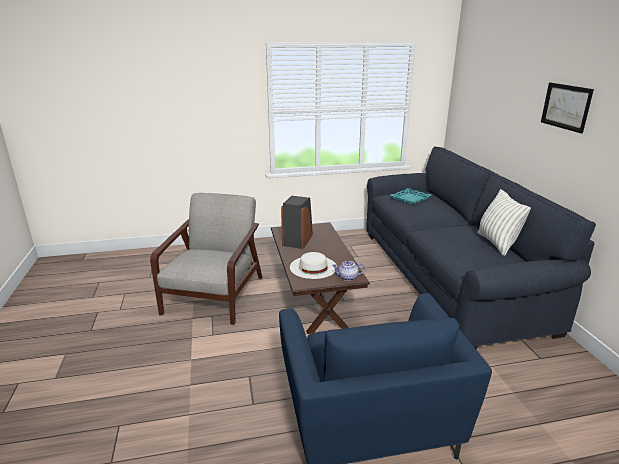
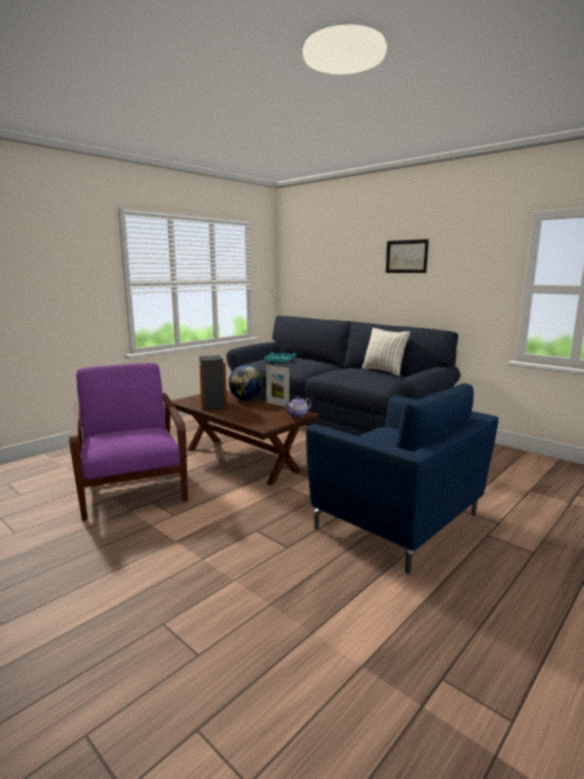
camera: 35 degrees left, 10 degrees down
(215, 294) = (131, 485): grey armchair -> purple armchair
(313, 267) = (257, 416): white hat -> none
(332, 242) = (246, 399): none -> globe
(348, 257) = (277, 405): none -> picture frame

